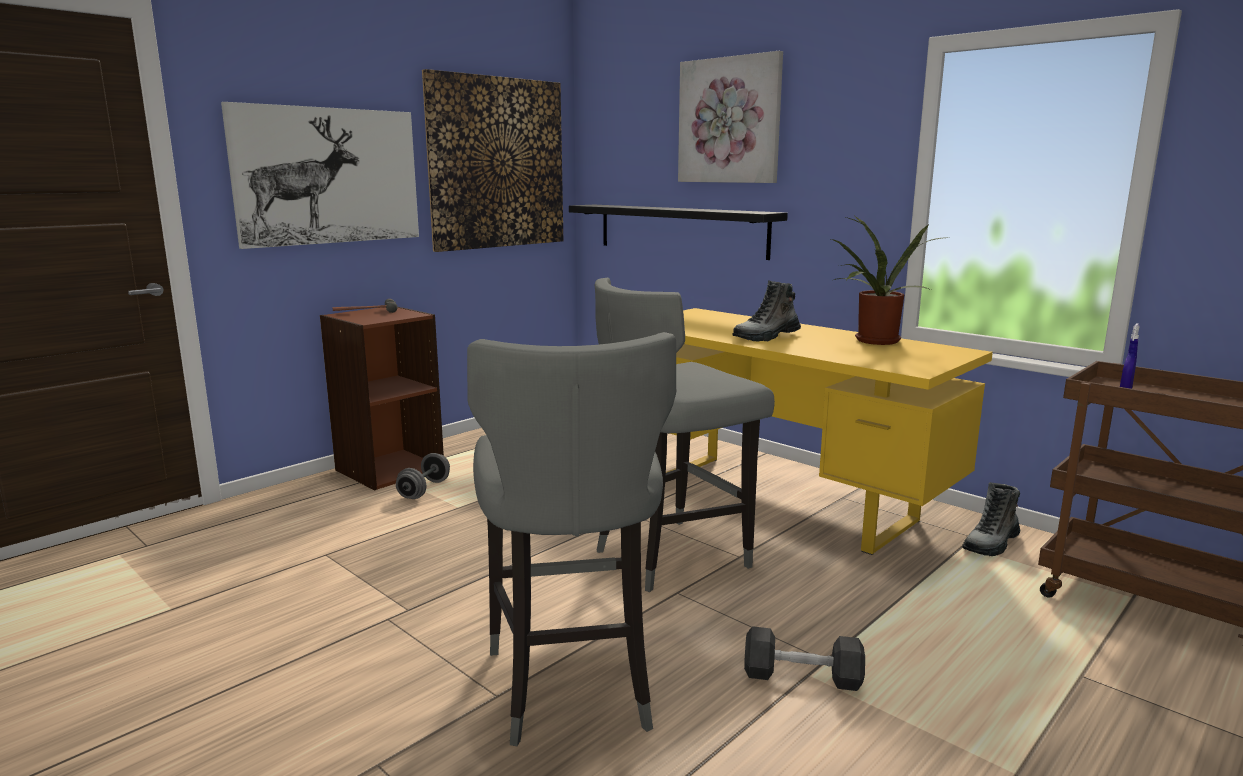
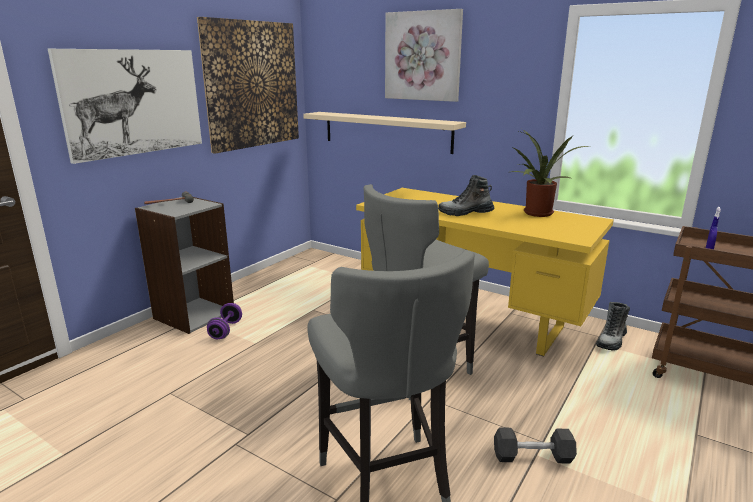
camera: 10 degrees left, 5 degrees up
(389, 469) = (193, 314): brown bookcase -> grey bookcase
(424, 490) = (226, 330): grey dumbbell -> purple dumbbell
(680, 230) = (386, 131): black shelf -> beige shelf
(766, 337) = (465, 213): boot -> boot turned 45 degrees clockwise

